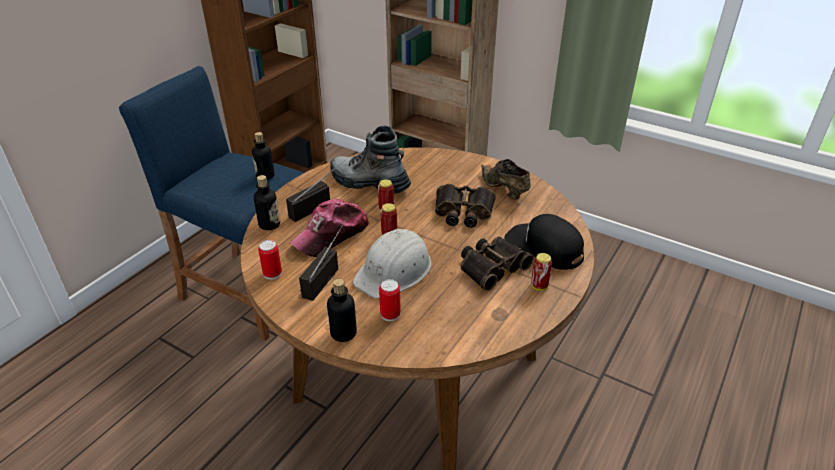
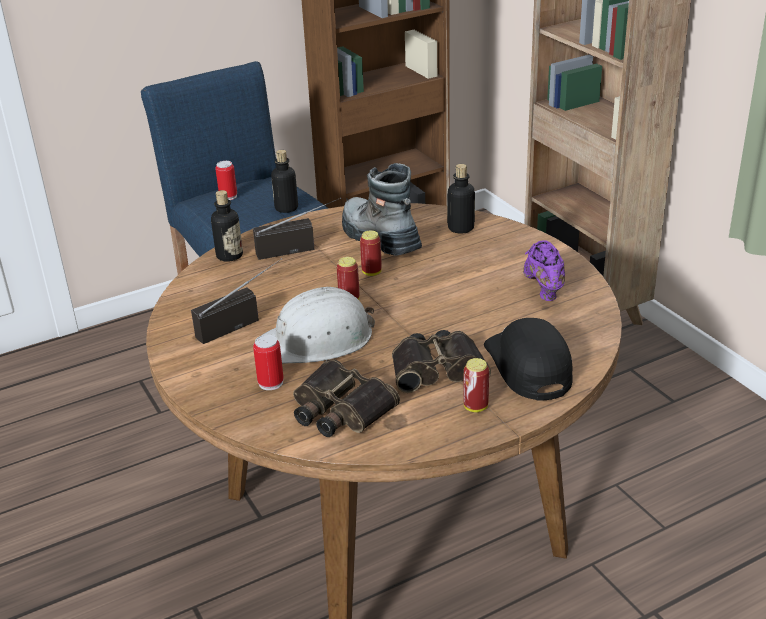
camera: 30 degrees right, 5 degrees down
(272, 273) = (188, 306): can -> can (228, 196)
(331, 235) = (284, 283): cap -> none
(343, 333) = (204, 385): bottle -> bottle (461, 228)
(463, 212) = (463, 298): binoculars -> binoculars (339, 410)
(504, 190) = (542, 286): brown shoe -> purple shoe

